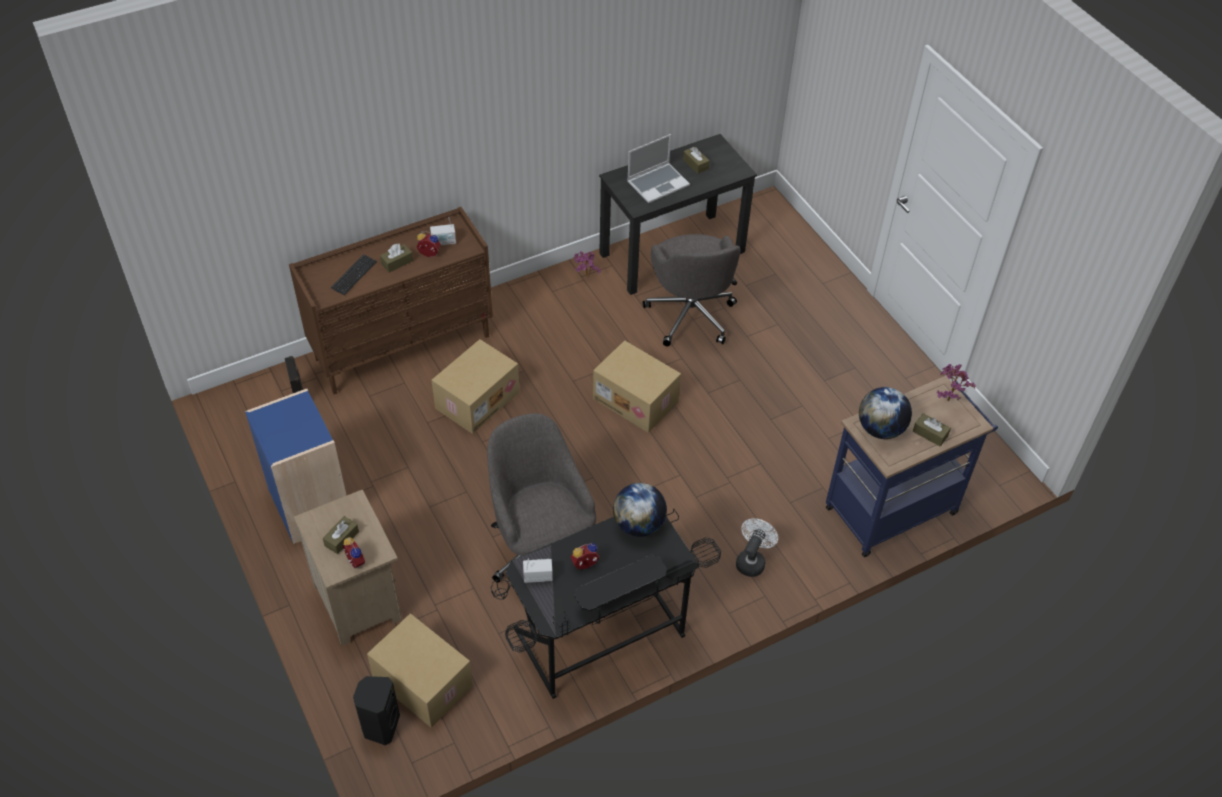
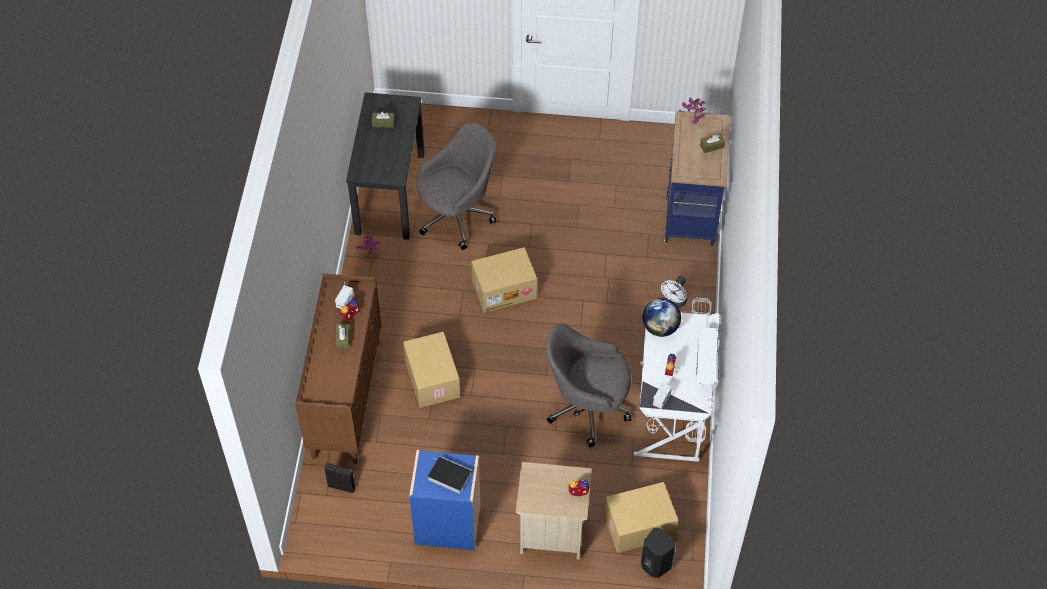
camera: 55 degrees left, 5 degrees up
(290, 430) = (448, 476): none -> book
(341, 539) = (554, 492): brown tissue box -> none
(354, 275) = (334, 370): keyboard -> none
(601, 636) = (673, 411): black desk -> white desk
(658, 183) = (383, 153): laptop -> none
(691, 316) = (457, 217): grey office chair -> grey office chair turned 60 degrees counterclockwise
(752, 560) = (674, 302): white fan -> white fan turned 120 degrees counterclockwise
(880, 429) = (691, 166): globe -> none

